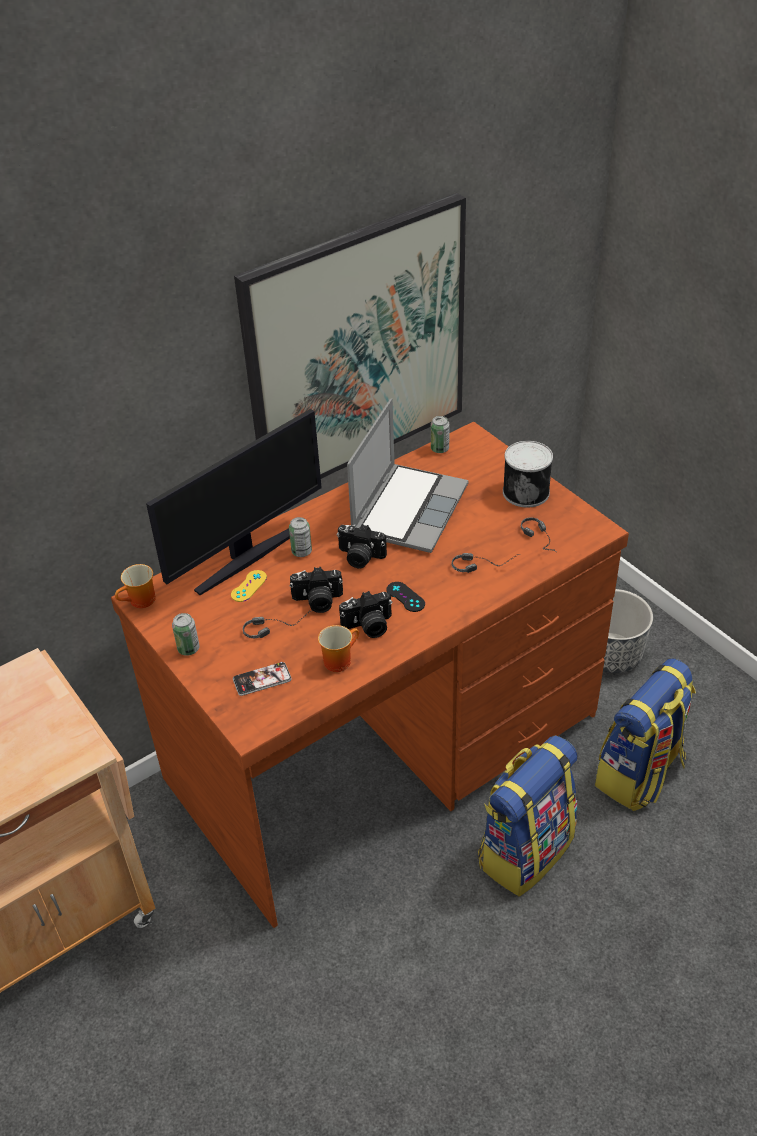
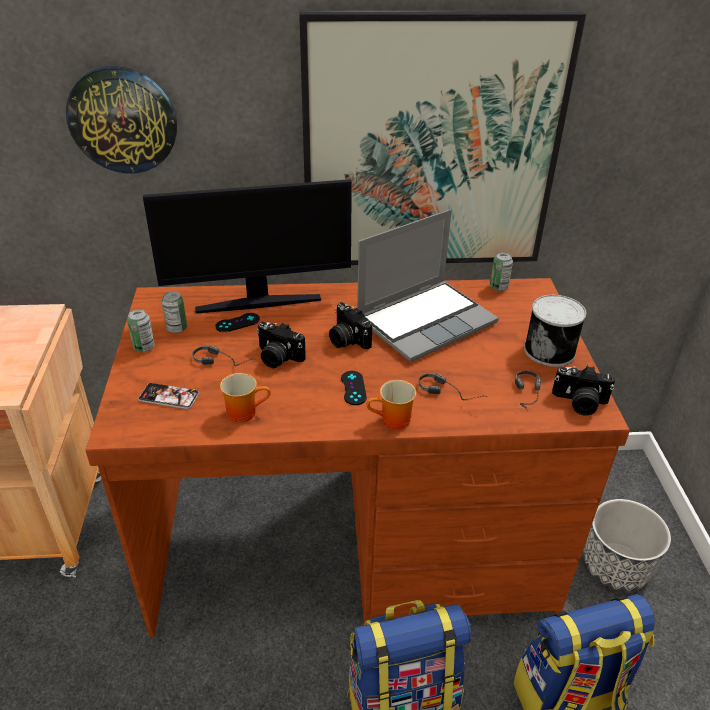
camera: 30 degrees right, 5 degrees down
(81, 436) = (123, 120): none -> wall clock
(141, 602) = (151, 300): mug -> mug (393, 422)
(249, 586) = (237, 323): yellow game controller -> black game controller
(301, 551) = (305, 315): can -> can (177, 328)
(368, 626) = (297, 397): camera -> camera (579, 403)

